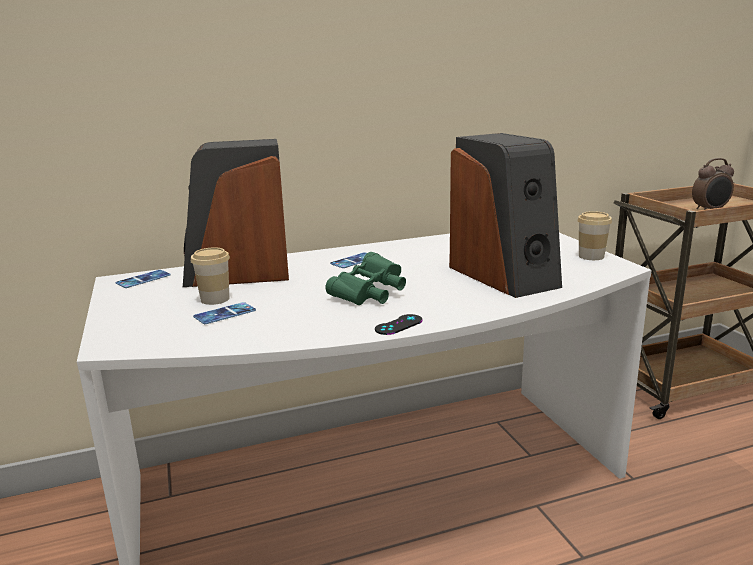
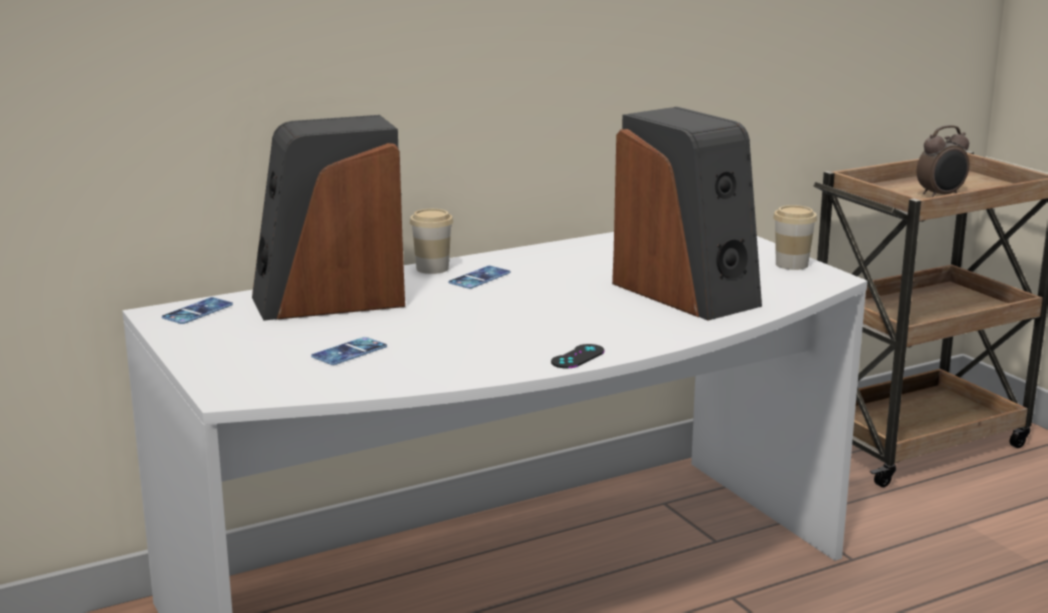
camera: 10 degrees left, 0 degrees up
(215, 299) = (322, 334): cup -> cup (432, 268)
(370, 295) = (524, 322): green binoculars -> none

